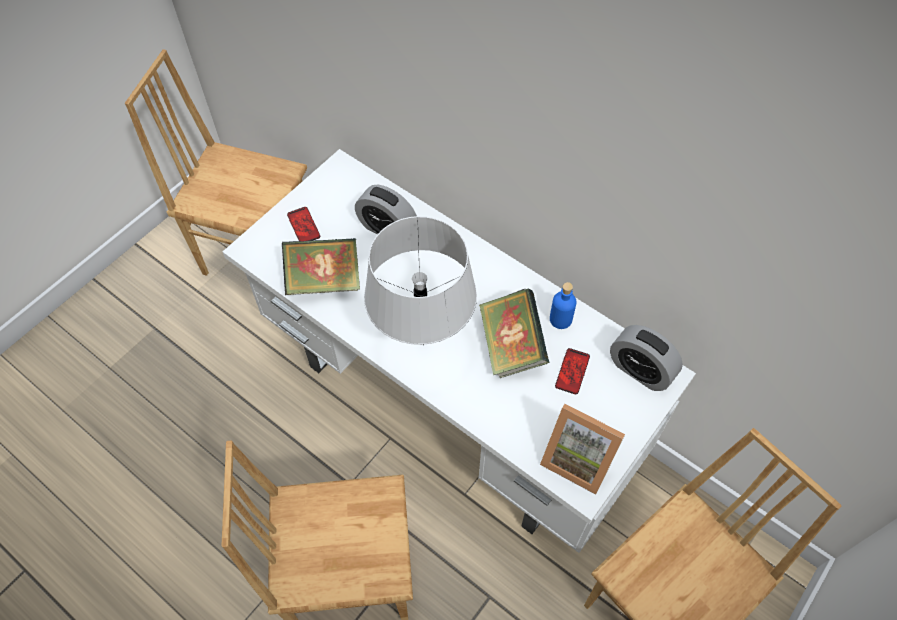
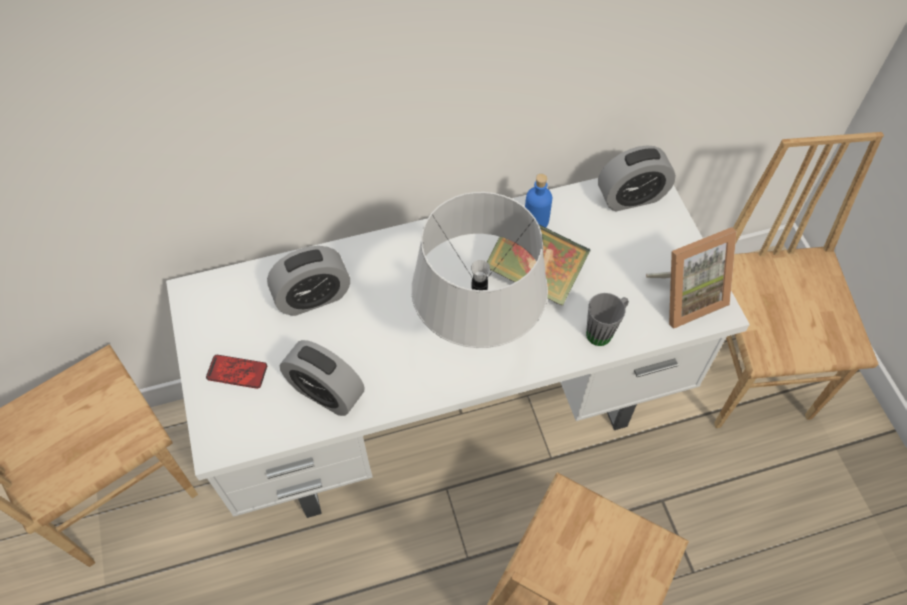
camera: 55 degrees left, 0 degrees up
(324, 280) = (326, 392): book -> alarm clock
(500, 418) = (604, 330): none -> grey mug
(572, 371) = (596, 246): phone -> none

